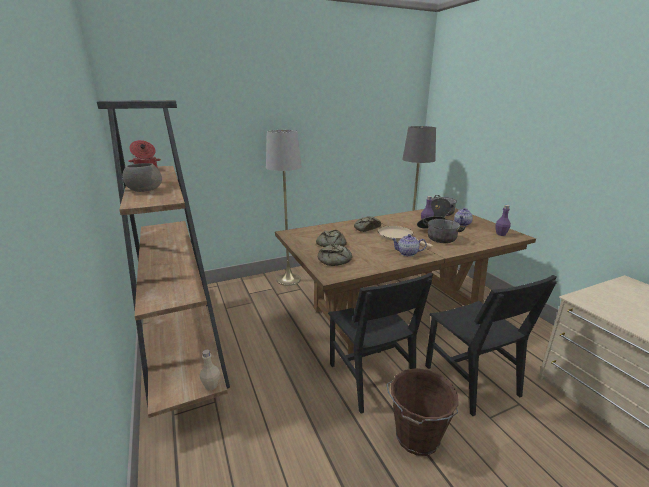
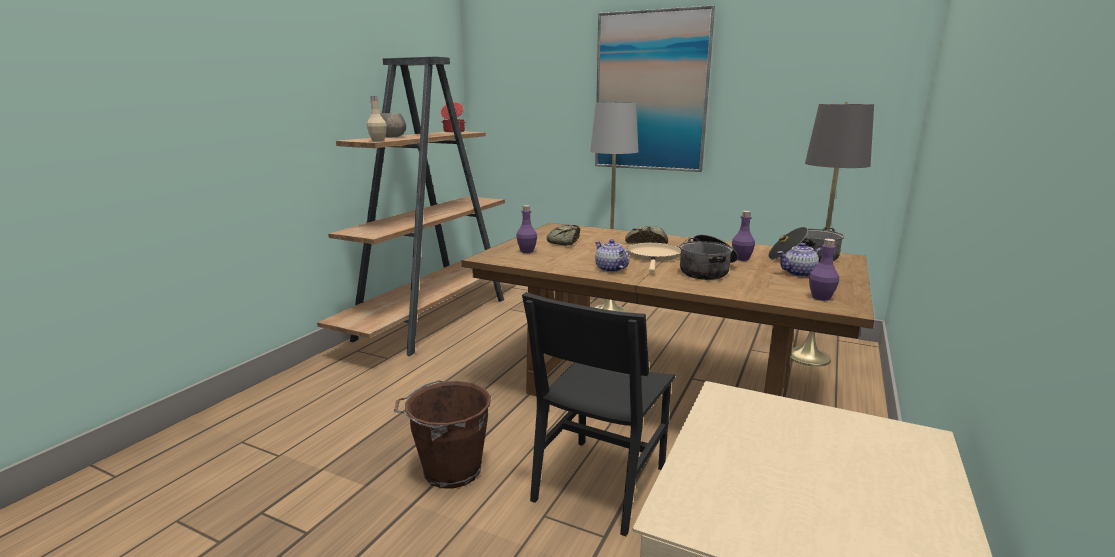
camera: 50 degrees right, 5 degrees down
(211, 385) = (366, 327): beige bottle -> beige bottle (378, 140)
(290, 120) = (651, 92): none -> picture
(335, 260) = (527, 251): bread -> purple bottle
(370, 378) = (509, 414): black chair -> none

